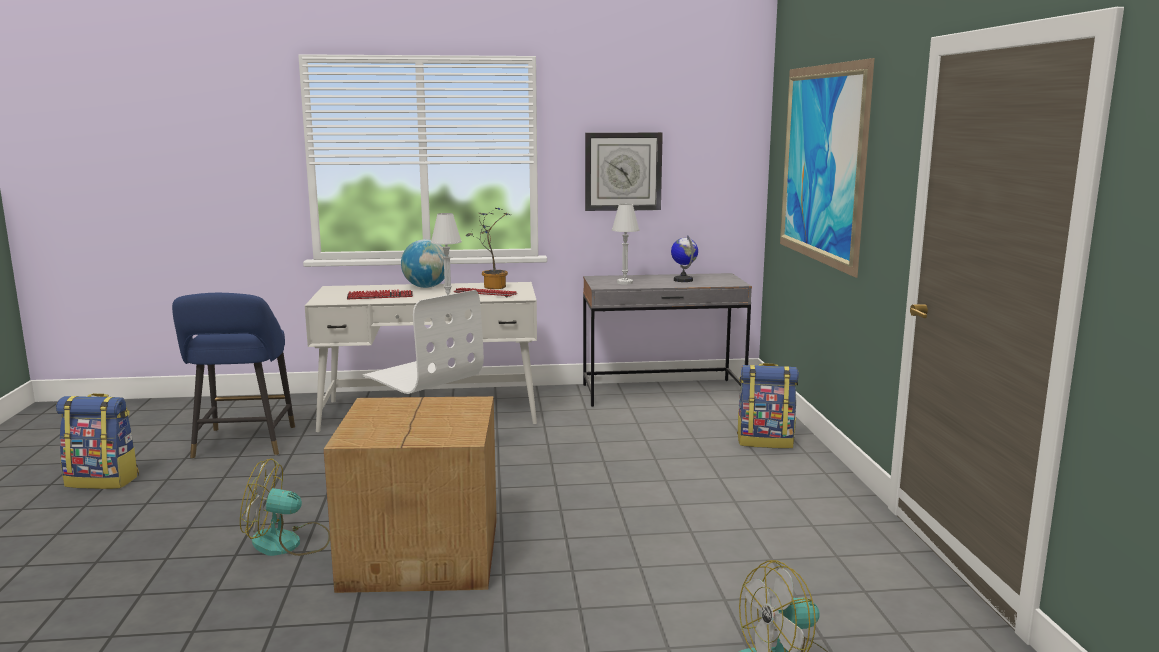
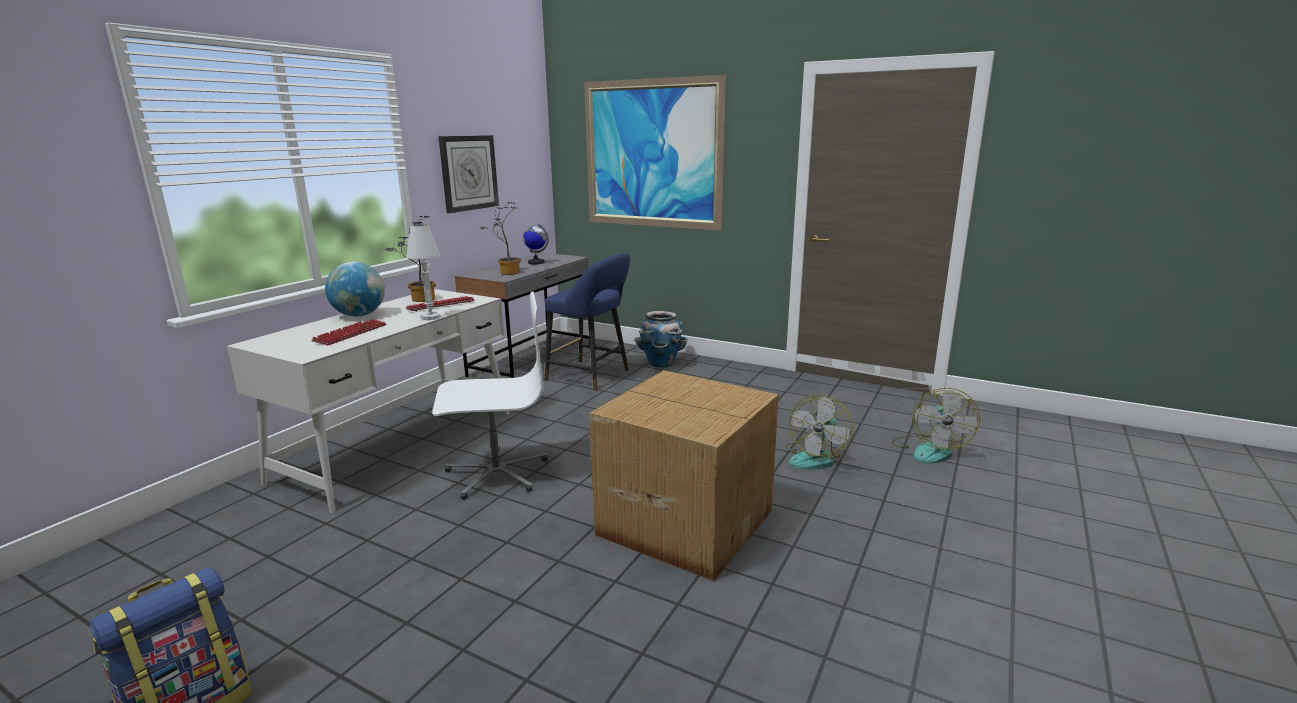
camera: 55 degrees left, 5 degrees up
(243, 444) = (279, 566): blue stool -> blue stool (591, 376)
(288, 543) = (588, 586): fan -> fan (815, 457)
(624, 283) = (507, 273): white table lamp -> potted plant
(765, 441) = (661, 363): backpack -> planter

